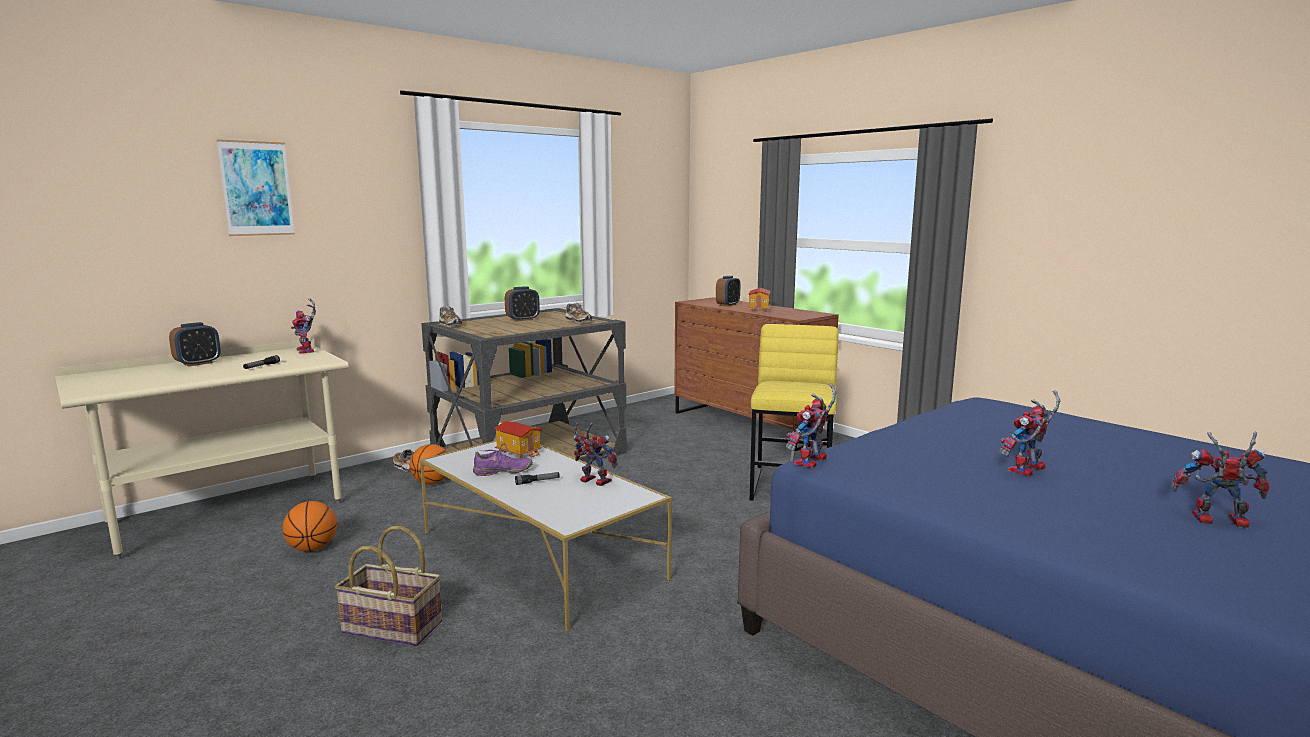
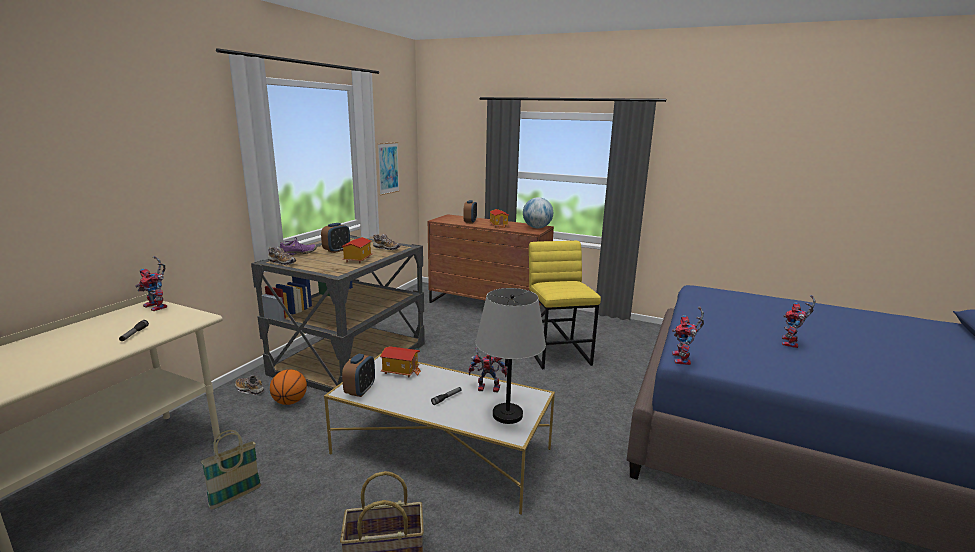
camera: 25 degrees left, 5 degrees up
(198, 363) = (48, 340): alarm clock -> alarm clock (360, 390)
(256, 188) = (81, 148): picture -> picture (388, 168)
(312, 548) = (236, 497): basketball -> basket
(502, 472) = (409, 394): purple shoe -> purple shoe (298, 254)
(530, 327) = (357, 259): none -> toy house
(585, 506) = (507, 414): none -> grey table lamp
(809, 314) = (537, 228): none -> globe
(1215, 521) = (909, 364): toy robot -> none

